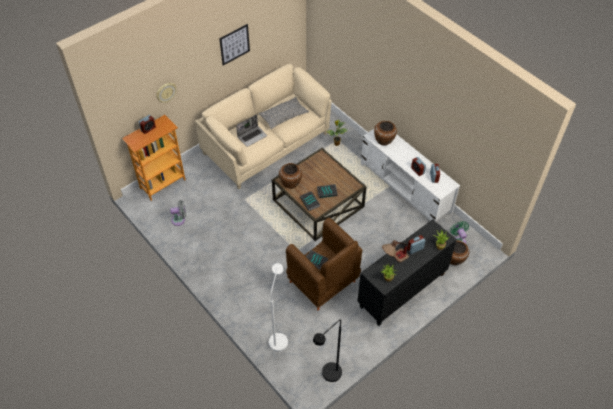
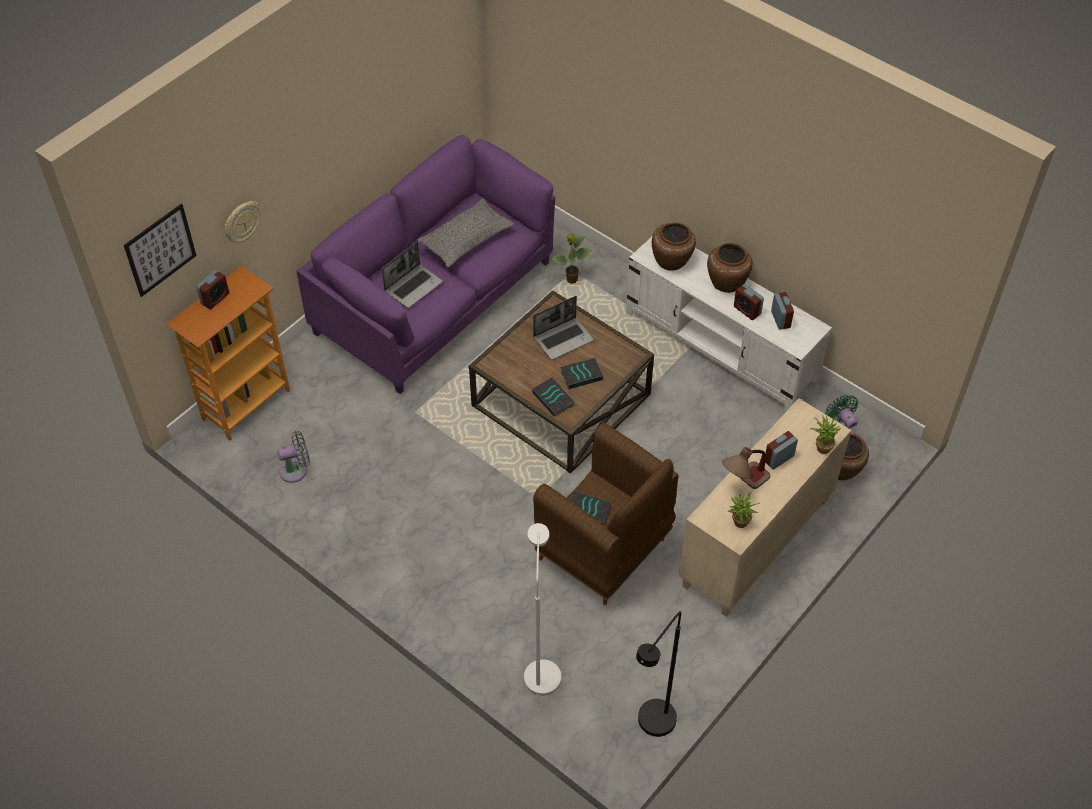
camera: 10 degrees left, 0 degrees up
(234, 44) = (360, 110): picture -> picture (160, 250)
(266, 144) = (434, 298): beige sofa -> purple sofa
(291, 183) = (508, 367): brown vase -> brown vase (727, 282)
(322, 172) = (563, 338): none -> laptop
(402, 291) = (756, 544): black cabinet -> beige cabinet

